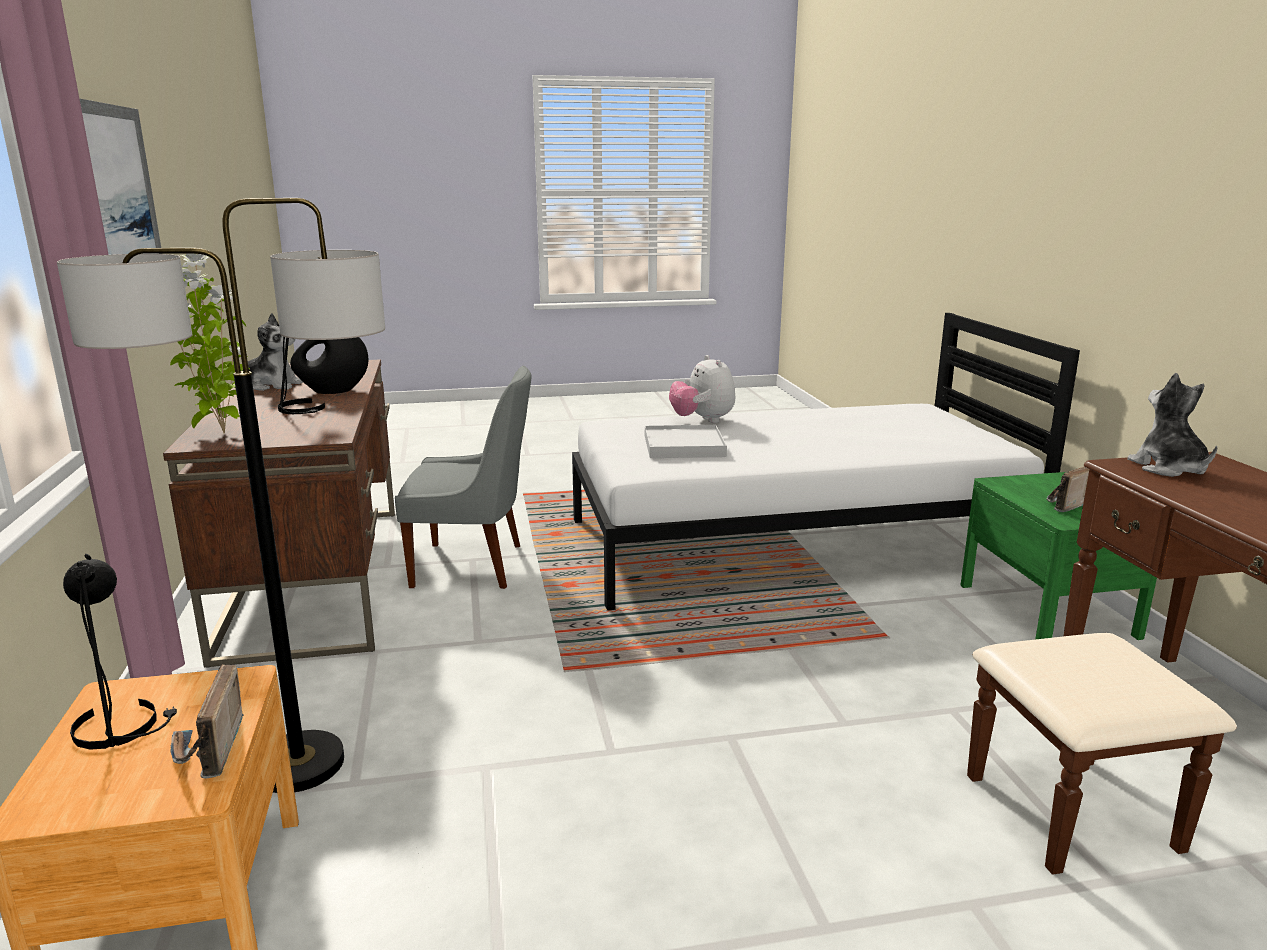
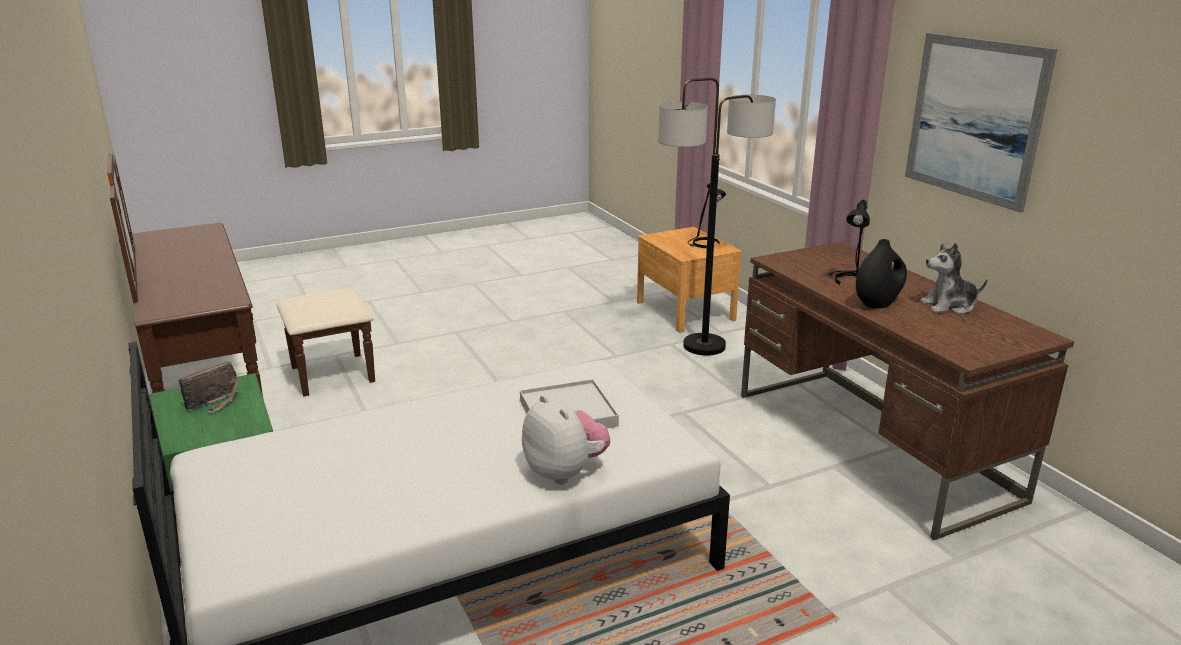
camera: 165 degrees right, 5 degrees up
(207, 751) = (664, 242): radio -> none
(221, 433) = (846, 255): potted plant -> none
(473, 566) = (759, 478): grey chair -> none
(1168, 468) = (202, 300): plush toy -> none

